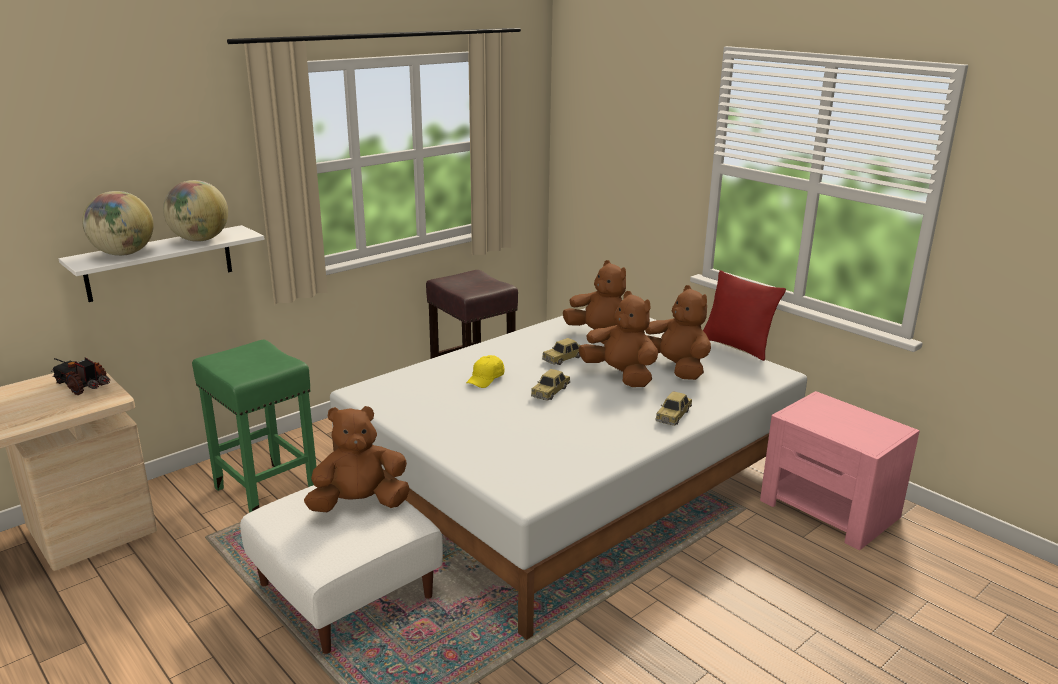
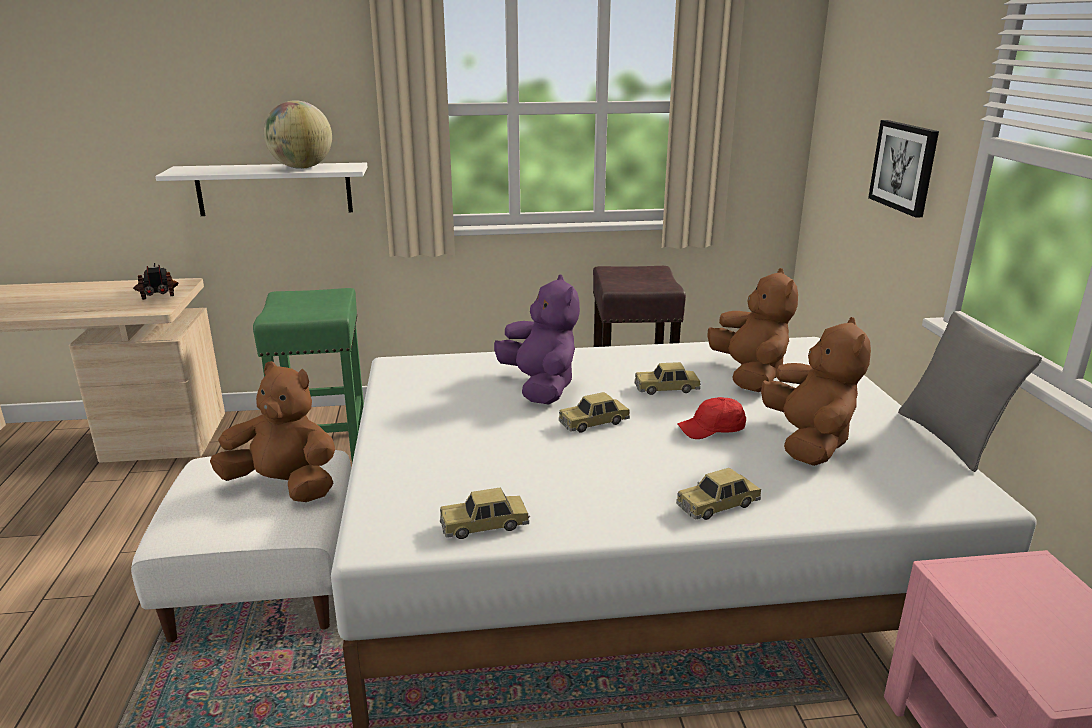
camera: 35 degrees right, 0 degrees up
(123, 254) = (220, 169): globe -> none
(486, 379) = (540, 387): yellow cap -> purple plush toy
(572, 467) = (485, 525): none -> toy car
(620, 376) = (712, 430): brown plush toy -> red cap
(650, 180) = (904, 167): none -> picture
(736, 346) = (949, 439): red pillow -> grey pillow

